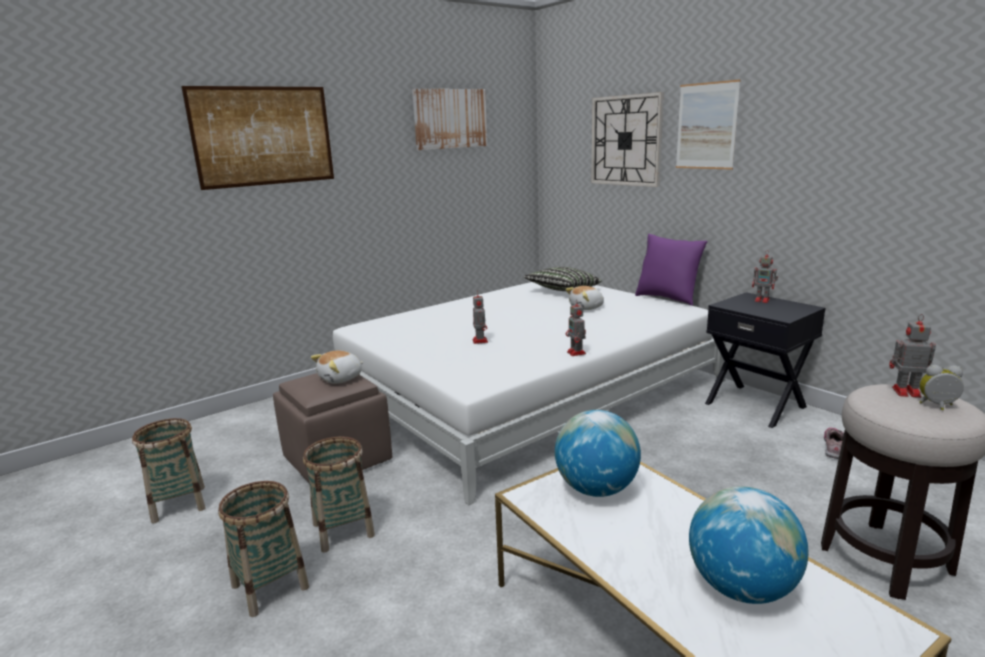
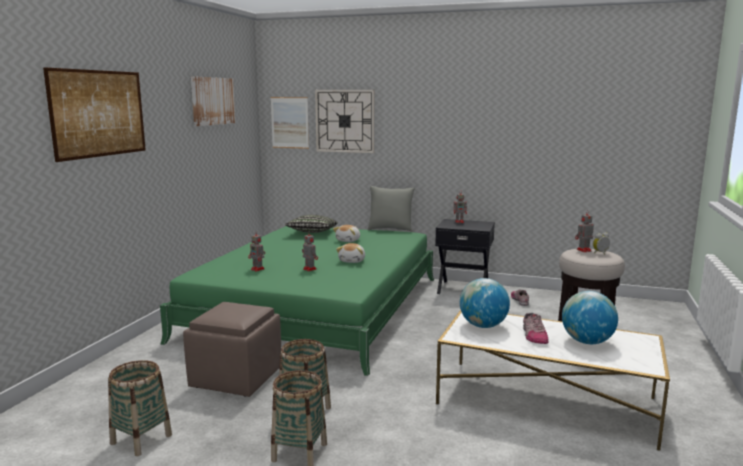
camera: 35 degrees left, 5 degrees down
(341, 378) = (242, 308): plush toy -> plush toy (352, 261)
(525, 389) = (317, 307): white bed -> green bed
(576, 353) = (384, 266): toy robot -> toy robot (258, 269)
(653, 537) = (533, 336): none -> shoe
(667, 298) = (390, 229): purple pillow -> grey pillow
(706, 126) = (407, 113): picture -> picture (289, 122)

